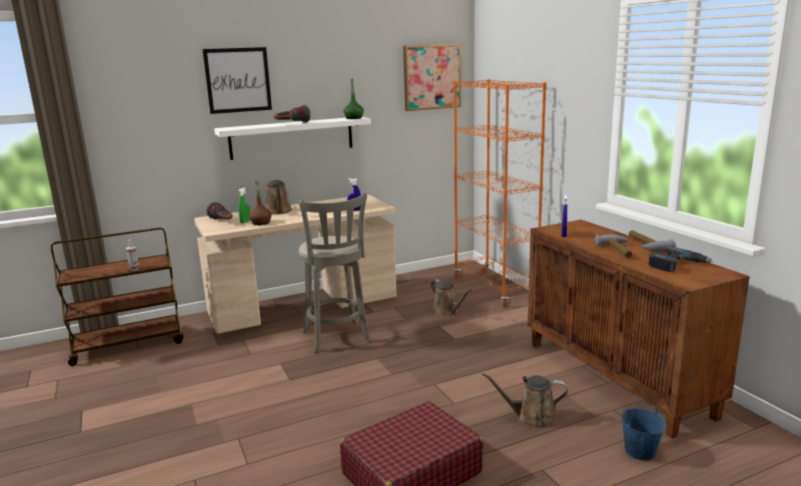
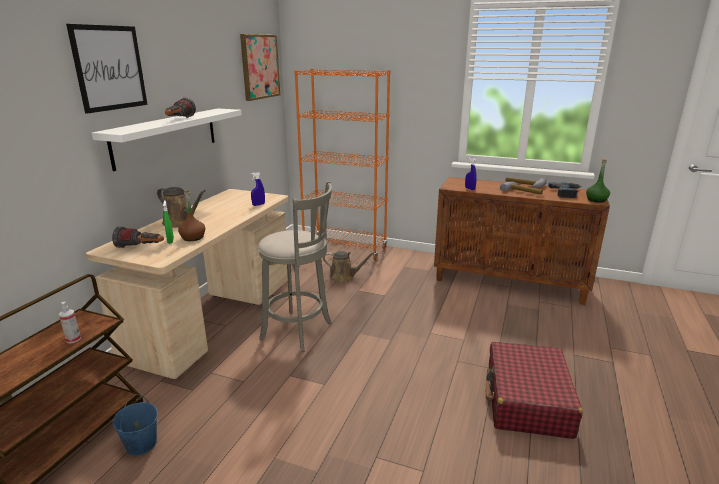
camera: 45 degrees left, 5 degrees up
(354, 118) = (222, 110): green bottle -> green bottle (596, 200)
(531, 417) = (516, 326): brown watering can -> none
(639, 451) = (587, 319): blue bucket -> blue bucket (141, 444)

